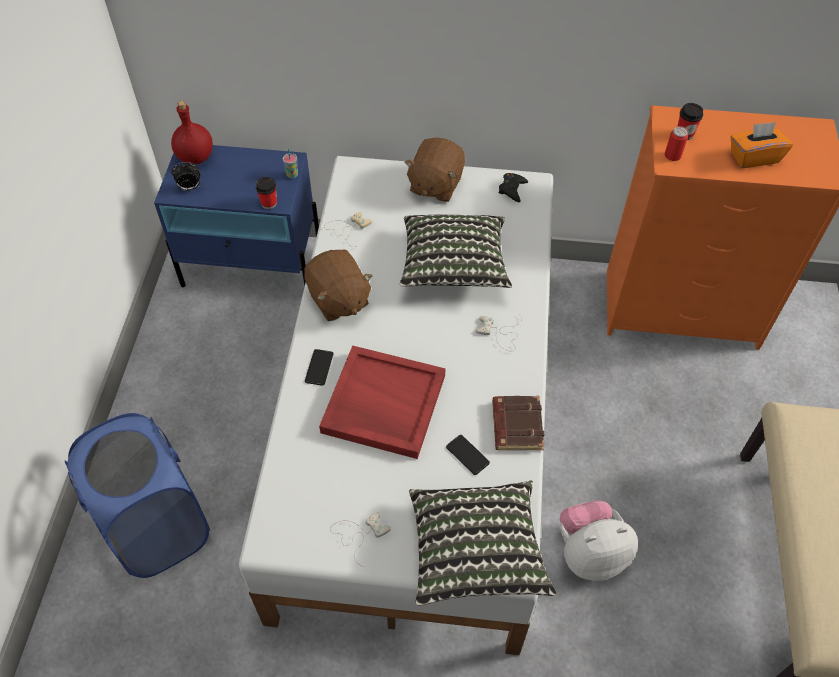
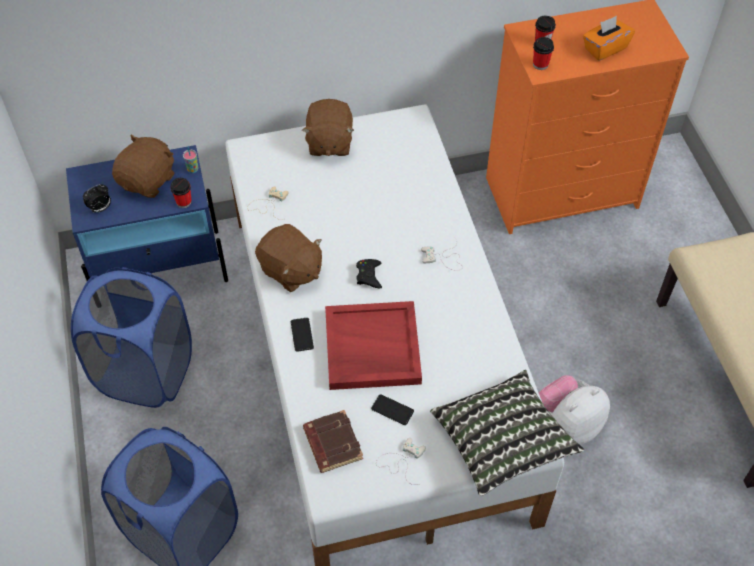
camera: 20 degrees left, 0 degrees up
(195, 361) = (145, 373): none -> blue laundry basket
(196, 157) = (92, 177): red bottle -> none
(246, 174) = (148, 180): none -> brown plush toy
(453, 266) = (378, 211): pillow -> none
(467, 455) = (461, 367): phone -> phone (392, 410)
(512, 189) = (399, 128): black game controller -> black game controller (369, 275)
(516, 425) = (490, 330): brown book -> brown book (331, 443)
(672, 155) = (540, 64): can -> cup

